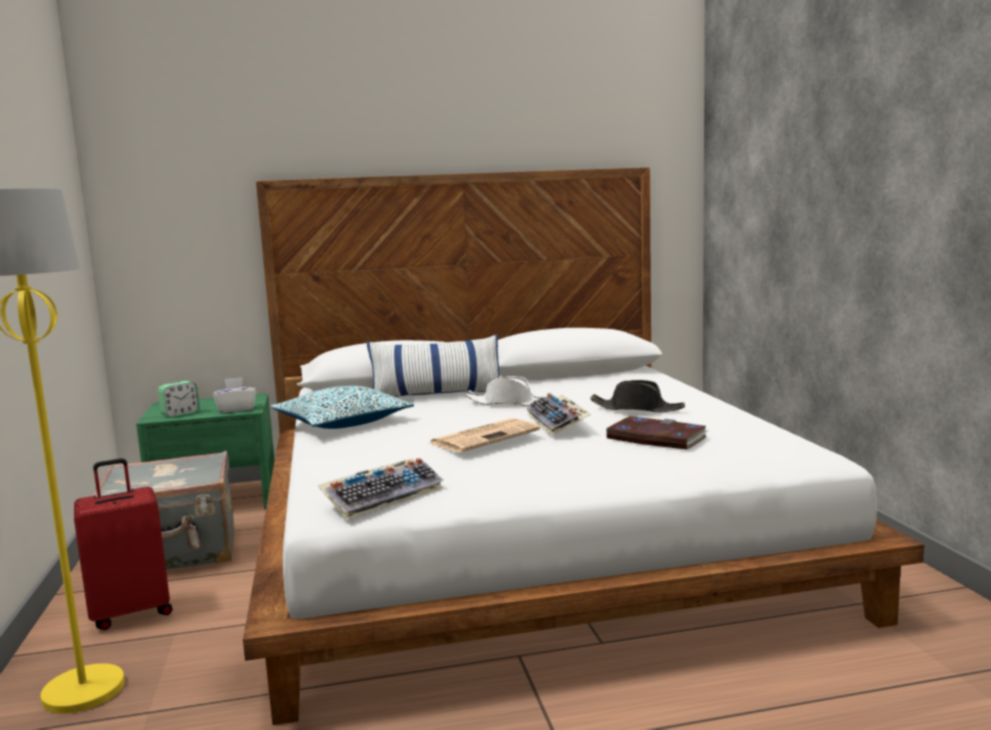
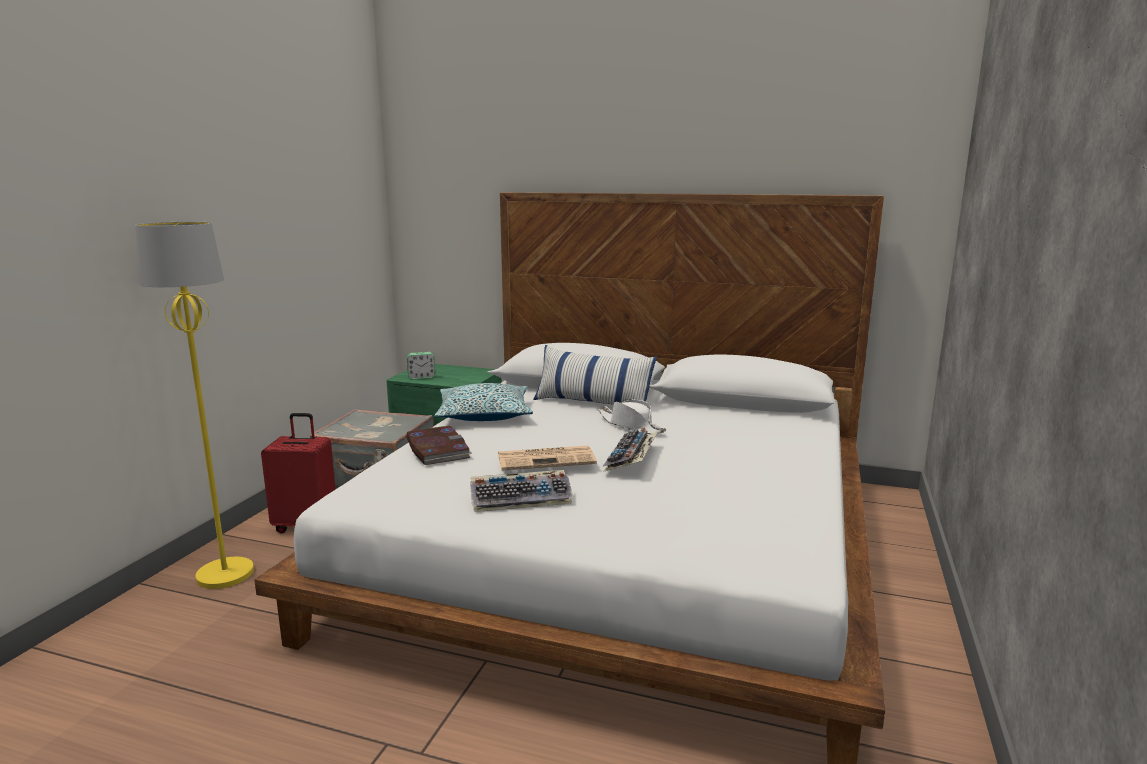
camera: 30 degrees right, 5 degrees up
(236, 409) = (459, 381): white tissue box -> none
(383, 497) = (392, 497): keyboard -> keyboard (522, 498)
(637, 408) = (724, 461): black hat -> none
(655, 438) = (685, 500): book -> book (437, 449)

